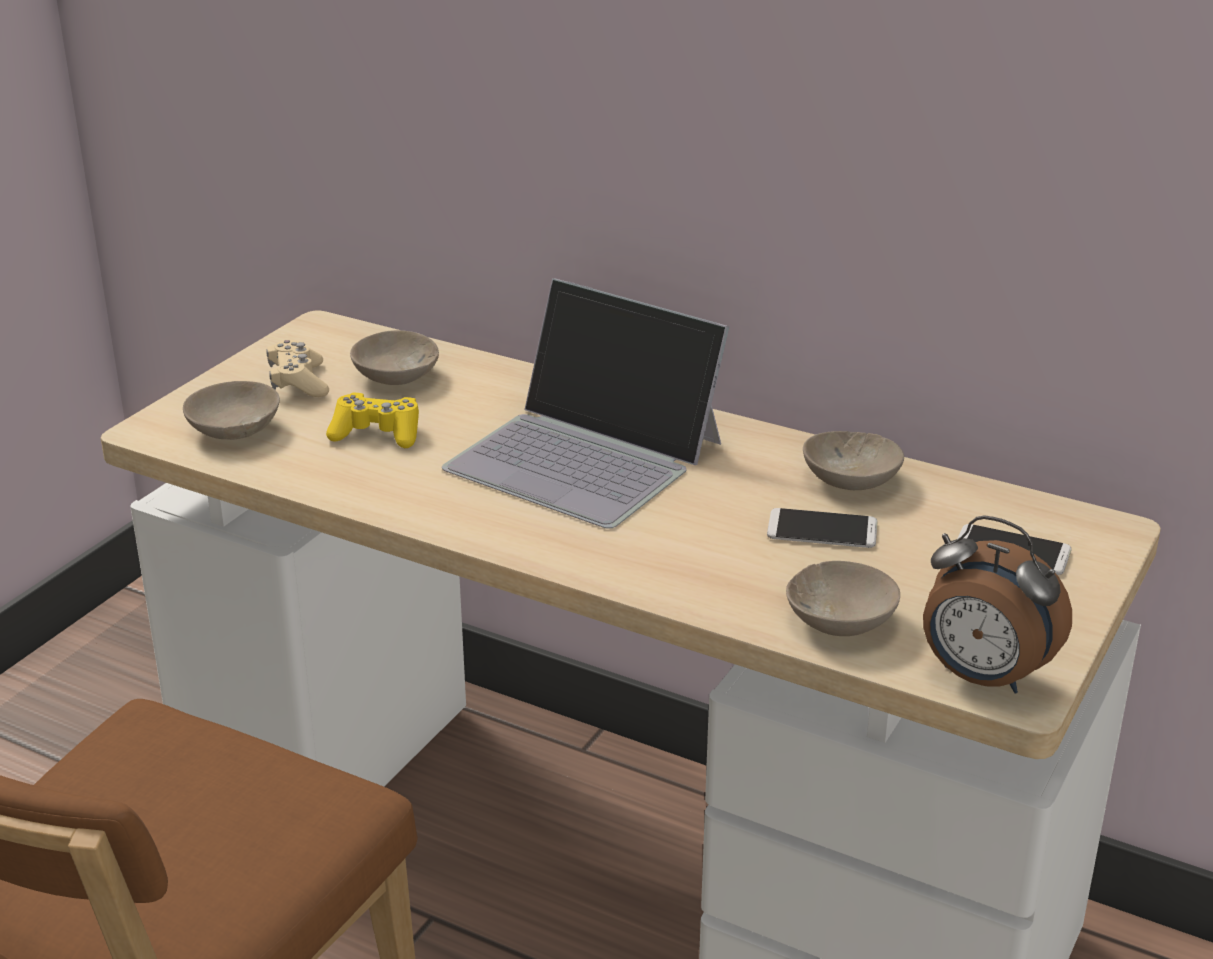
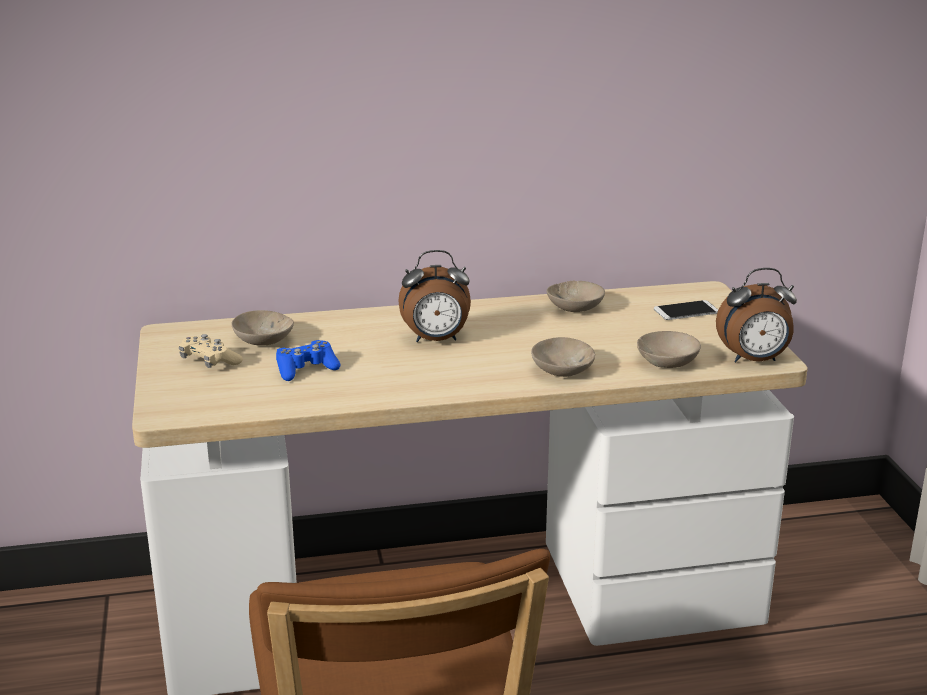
camera: 40 degrees left, 5 degrees down
(234, 428) = (215, 396): beige bowl -> beige bowl (560, 370)
(377, 433) = (306, 369): yellow game controller -> blue game controller
(586, 455) = (436, 340): laptop -> alarm clock
(822, 530) = (598, 331): phone -> none

